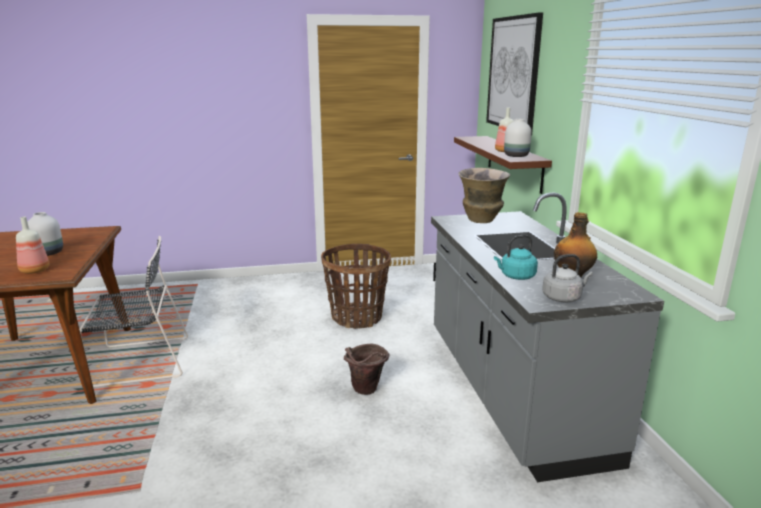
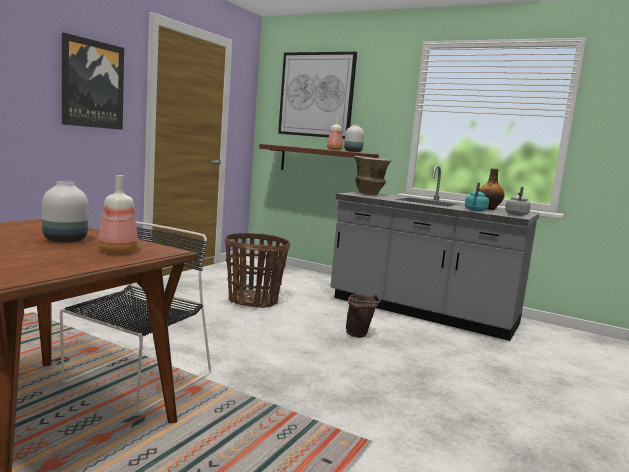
camera: 50 degrees left, 10 degrees down
(245, 97) = (92, 84): none -> picture

